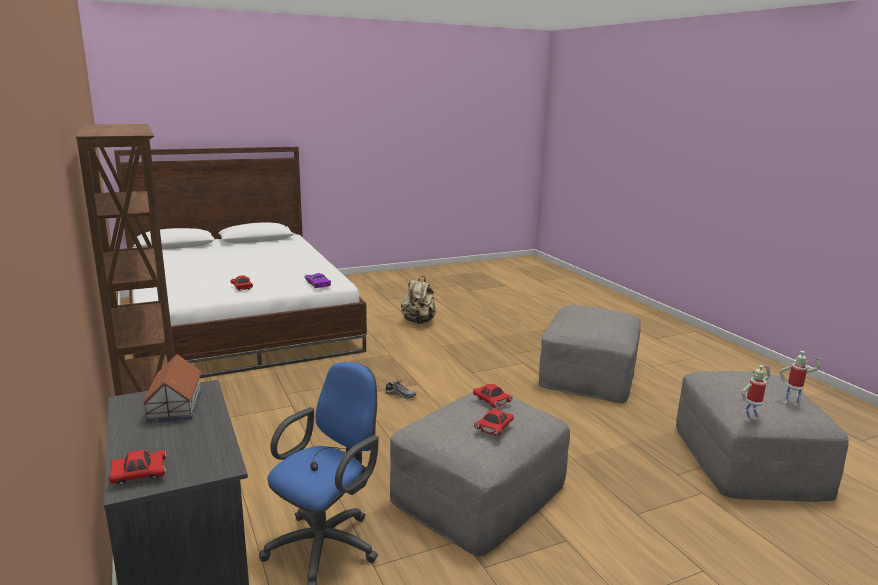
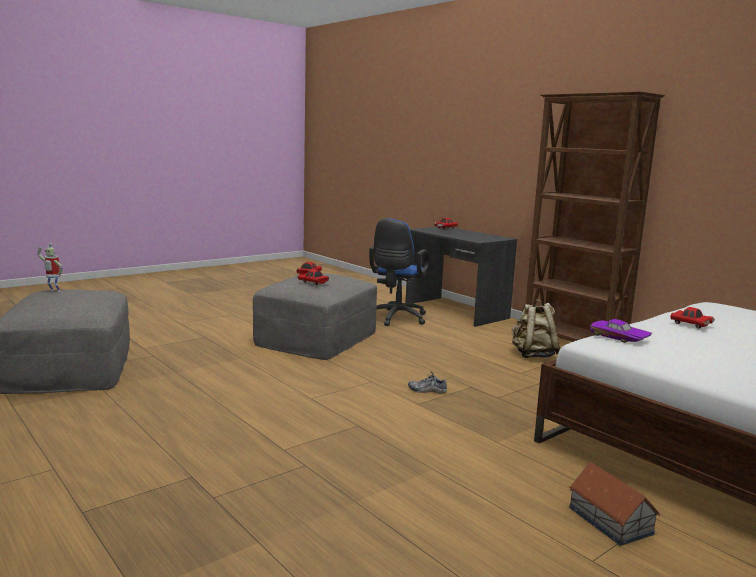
camera: 165 degrees right, 5 degrees down
(176, 405) = (477, 237): toy house -> toy house (610, 521)
(418, 322) = (528, 532): beige backpack -> beige backpack (533, 355)
(588, 373) = (181, 442): grey ottoman -> none
(750, 418) = (106, 288): toy robot -> none

